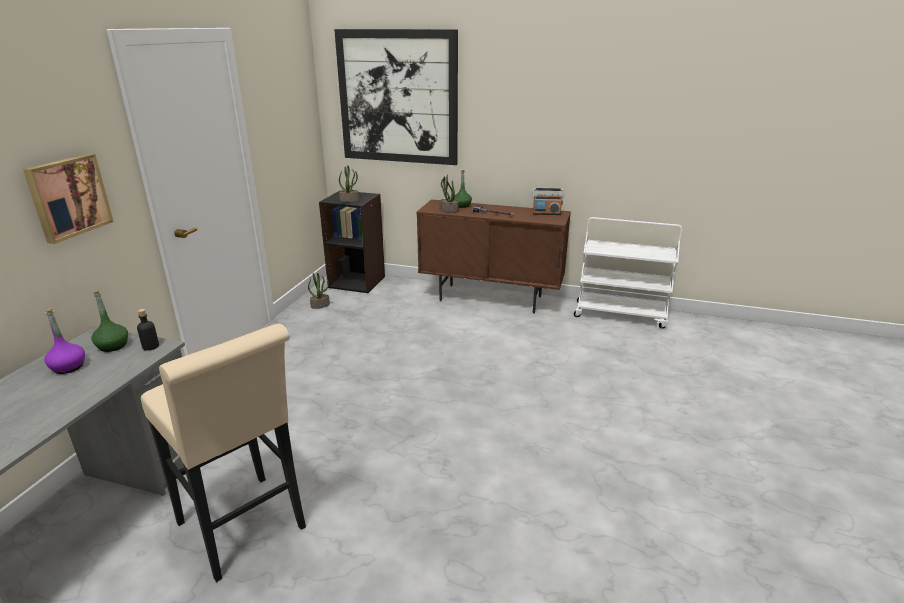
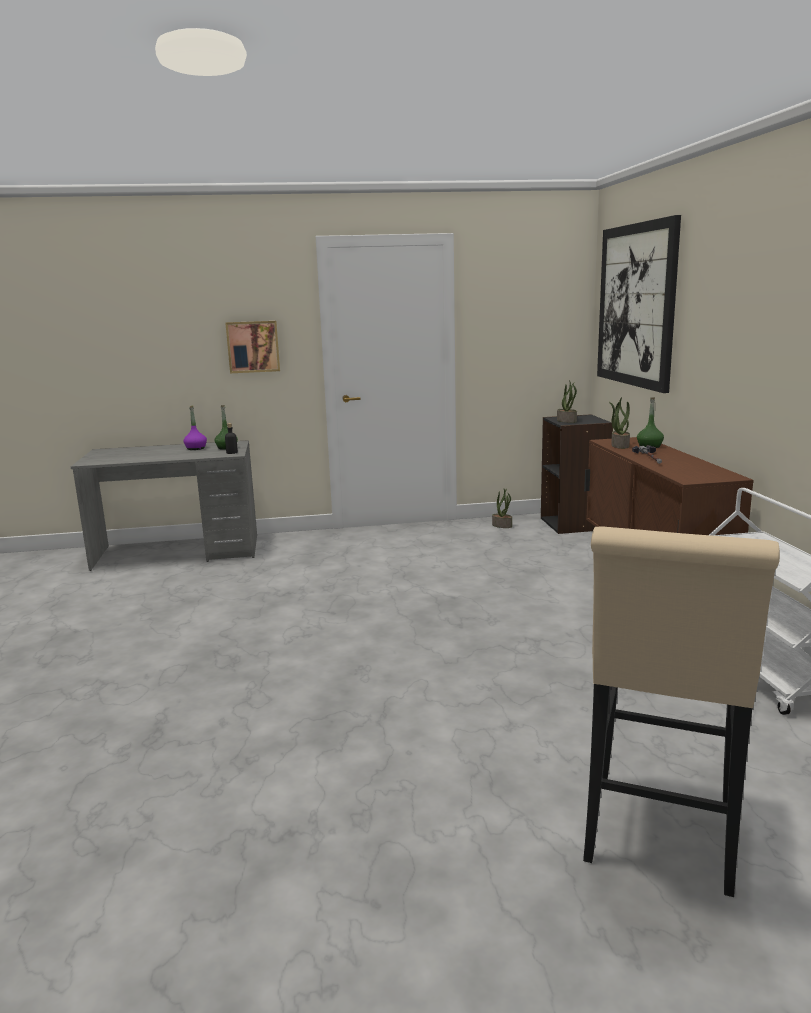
camera: 65 degrees right, 10 degrees down
(246, 530) = (186, 592): beige stool -> beige stool (659, 840)
(546, 213) = (710, 473): radio -> none

